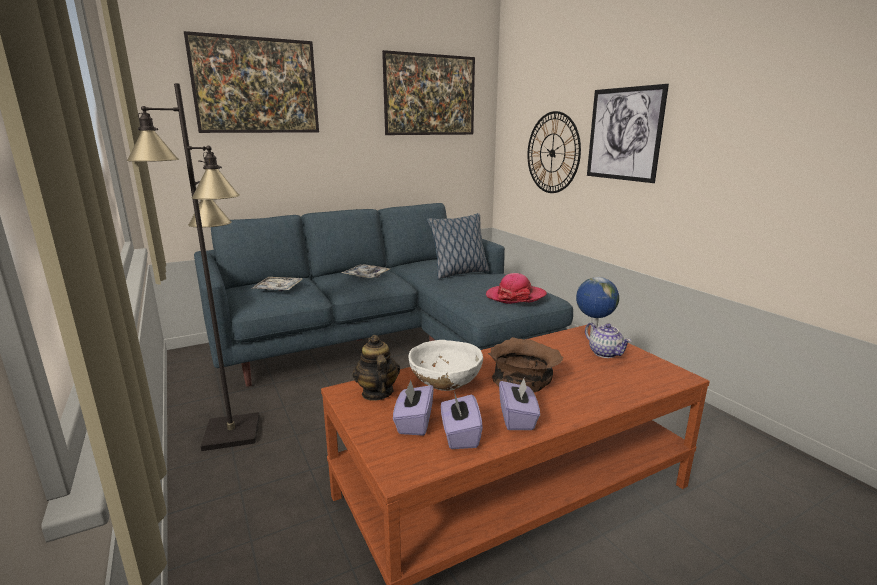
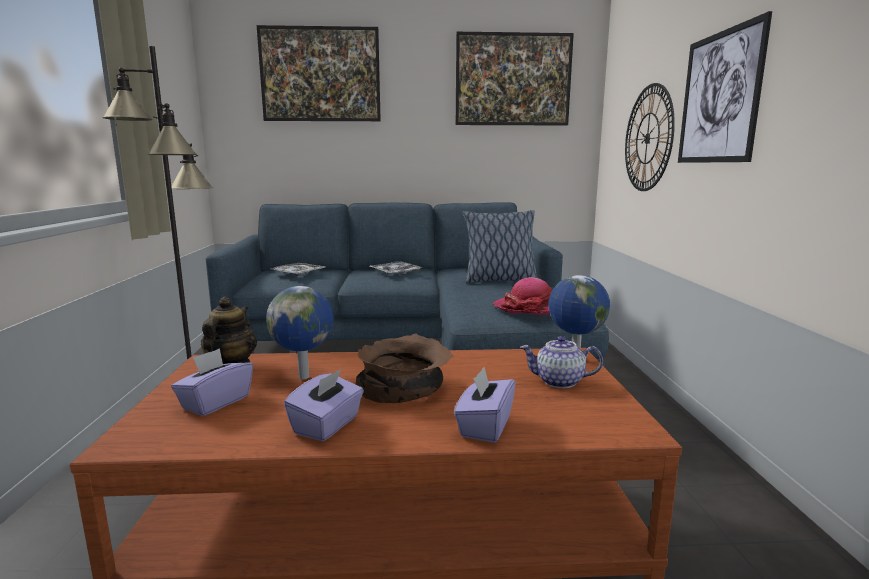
camera: 25 degrees right, 5 degrees down
(445, 386) = (305, 377): white bowl -> globe
(460, 435) = (237, 426): purple tissue box -> purple tissue box (484, 426)
(605, 353) = (559, 381): teapot -> teapot turned 105 degrees clockwise

